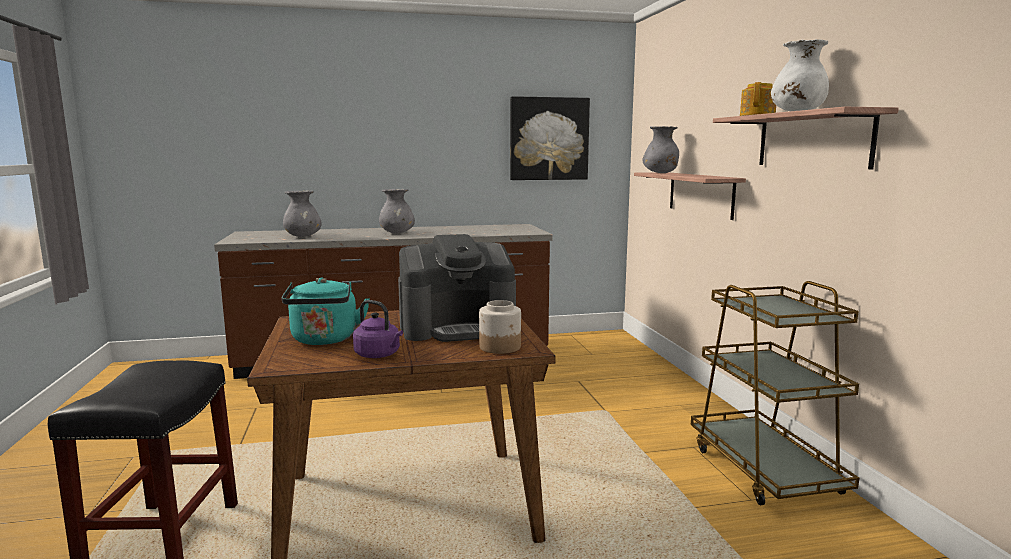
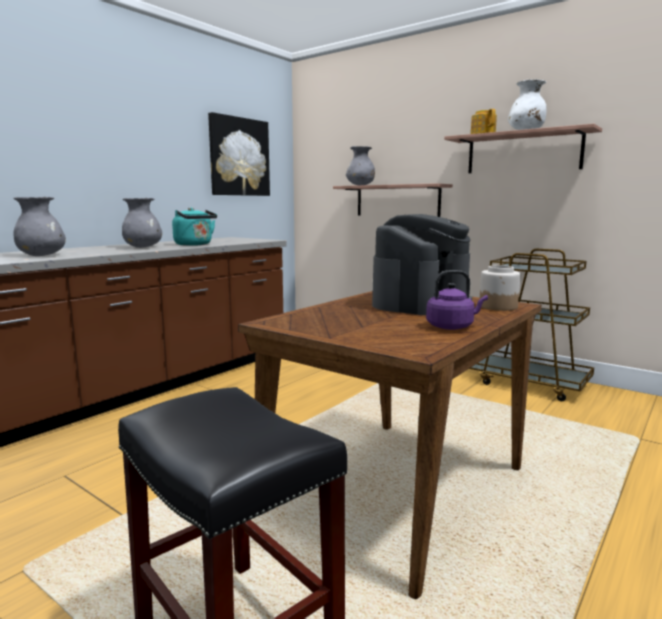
camera: 40 degrees left, 0 degrees up
(324, 340) = (367, 328): turquoise kettle -> turquoise kettle (195, 245)

